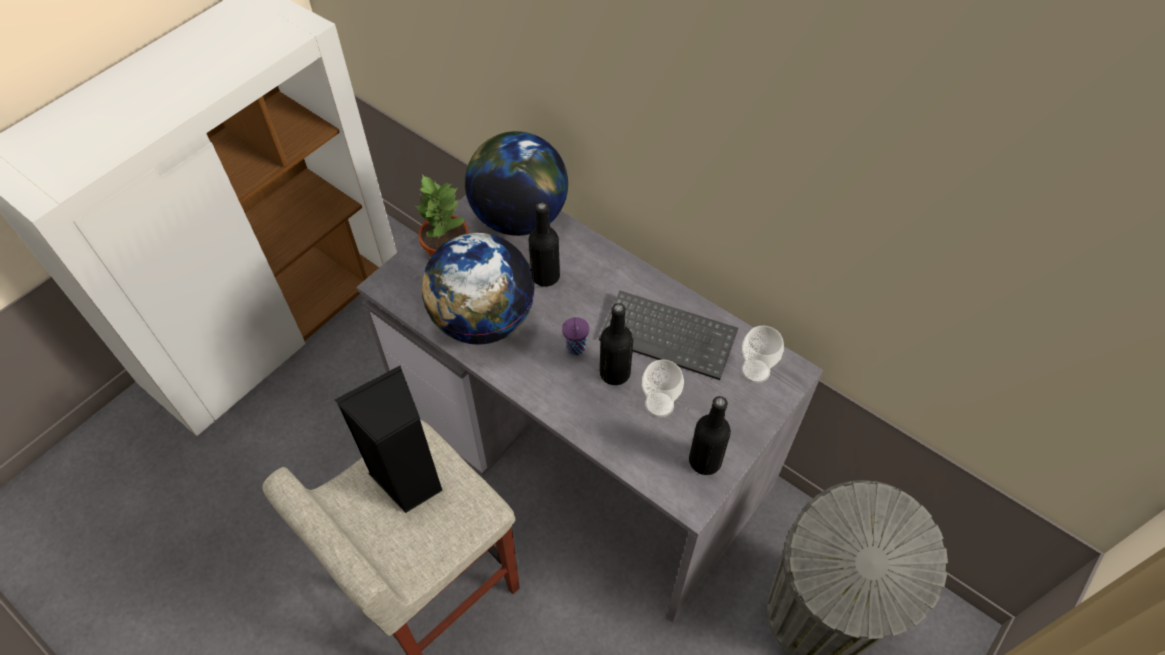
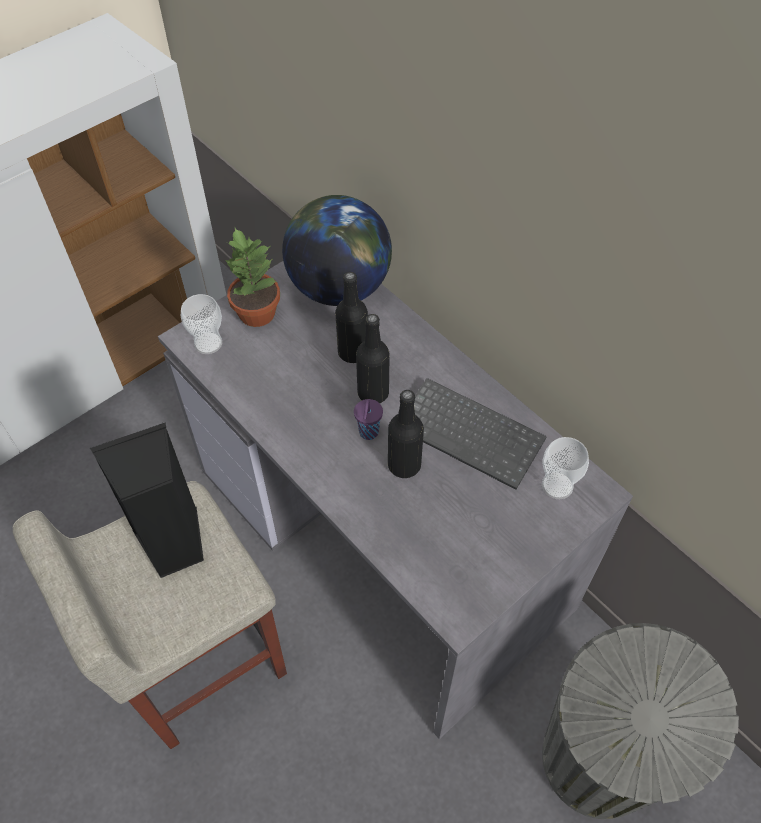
camera: 10 degrees right, 0 degrees up
(482, 320) = (278, 389): globe -> none
(659, 404) = (445, 506): cup -> cup (208, 343)
(705, 461) = (481, 575): black bottle -> black bottle (373, 393)

